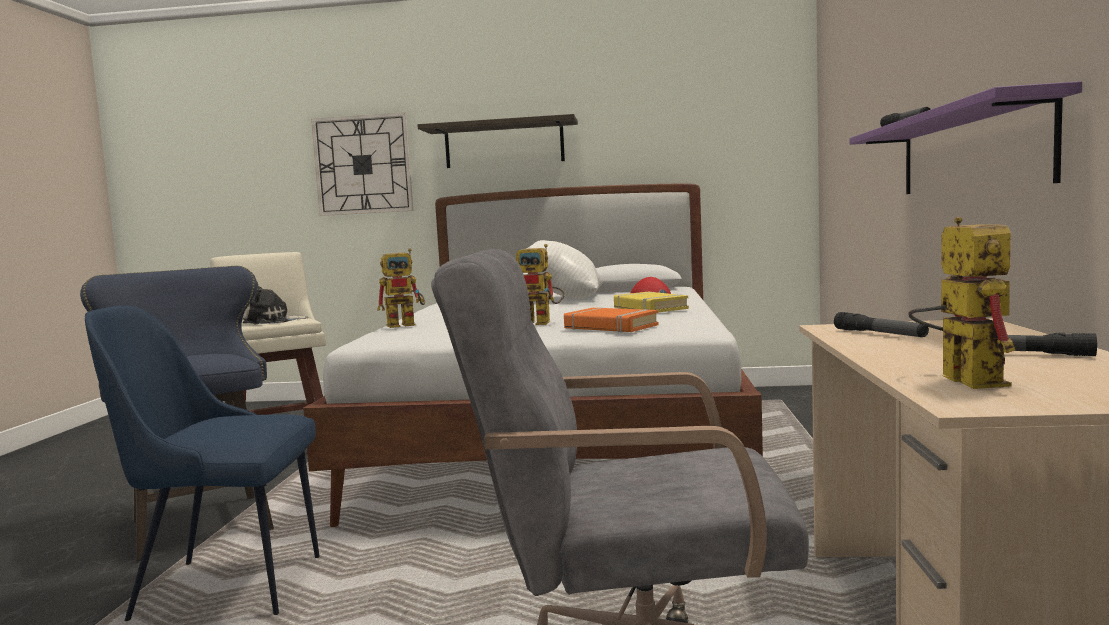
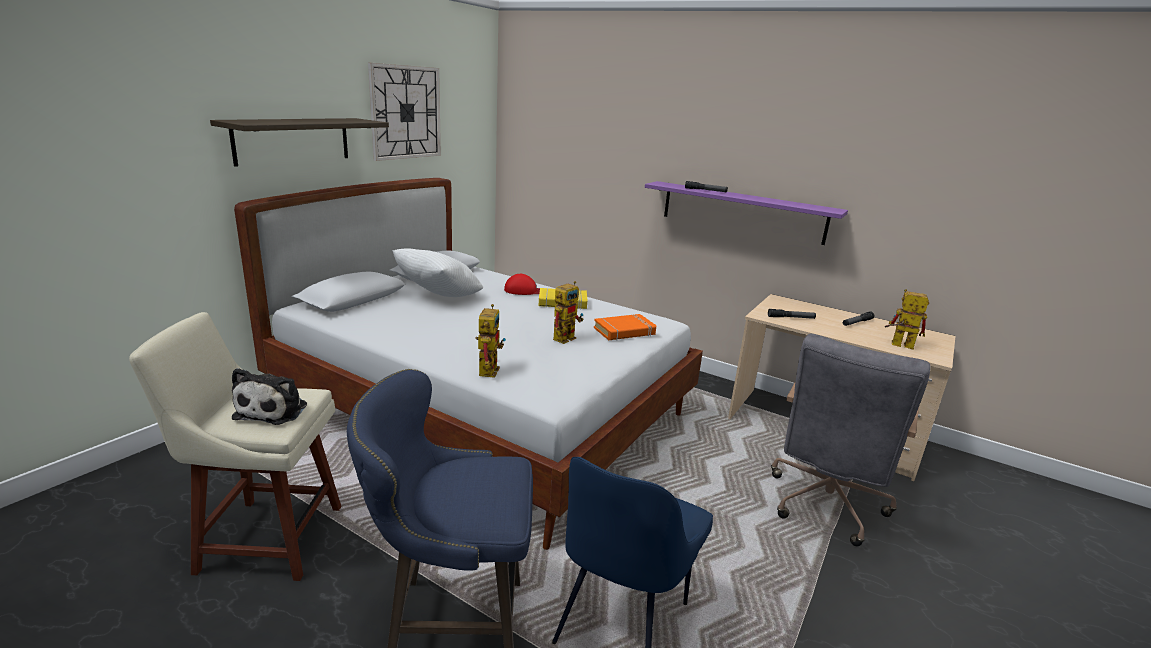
camera: 65 degrees left, 15 degrees up
(363, 165) = (119, 163): wall clock -> wall clock (405, 112)

